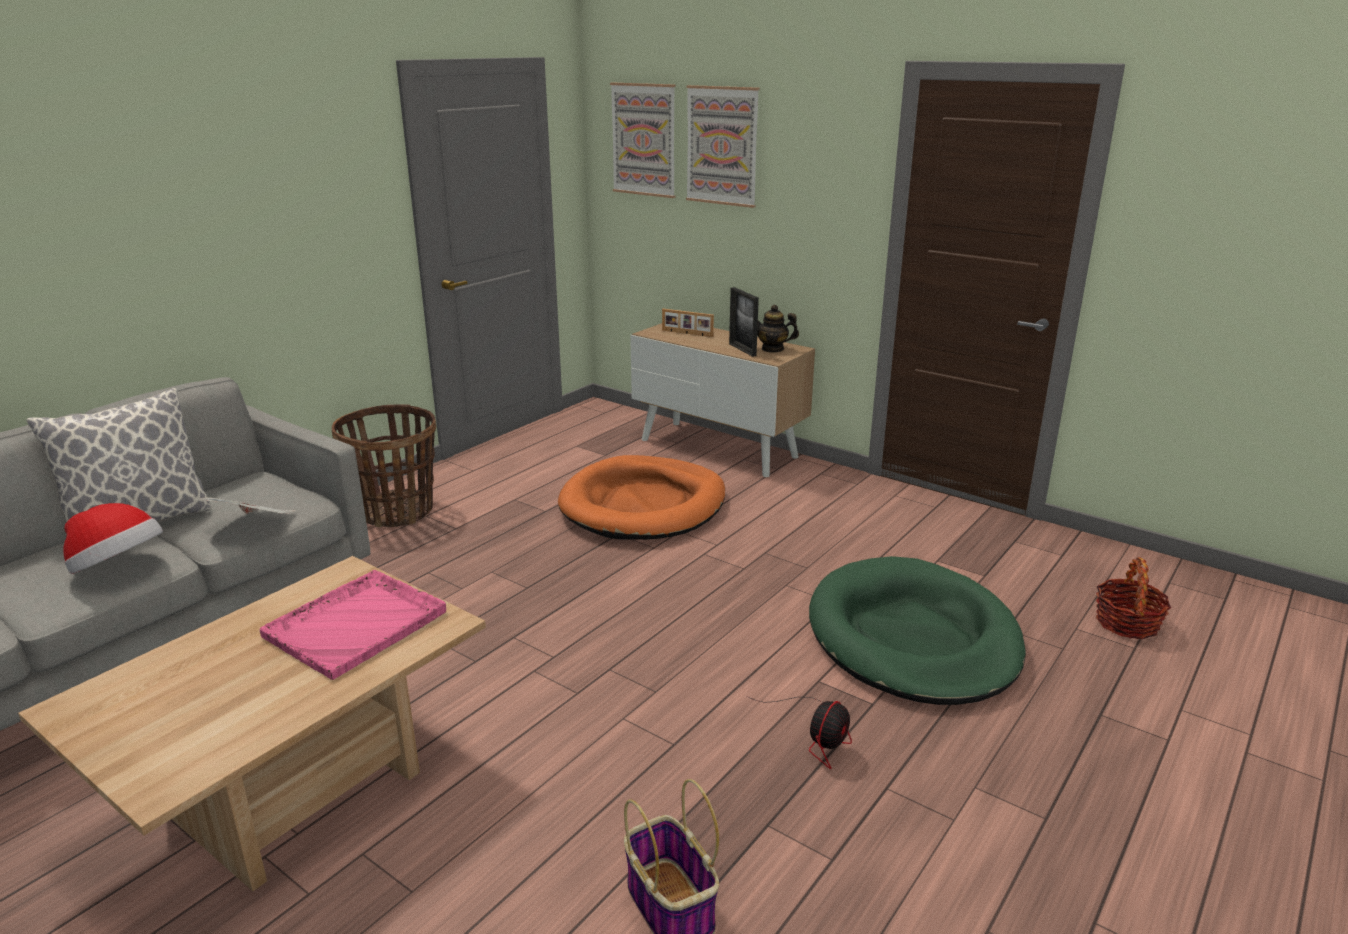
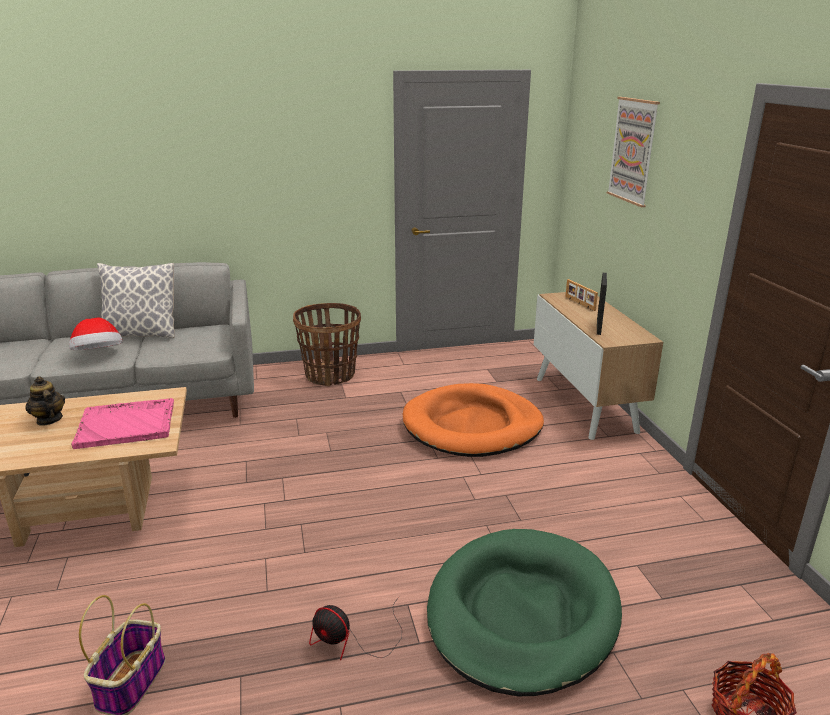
camera: 40 degrees right, 0 degrees up
(255, 525) = (176, 353): newspaper -> none
(644, 140) = (593, 140): picture -> none
(772, 349) = (624, 333): teapot -> teapot (49, 420)
(818, 735) = (352, 640): fan -> fan turned 45 degrees clockwise

